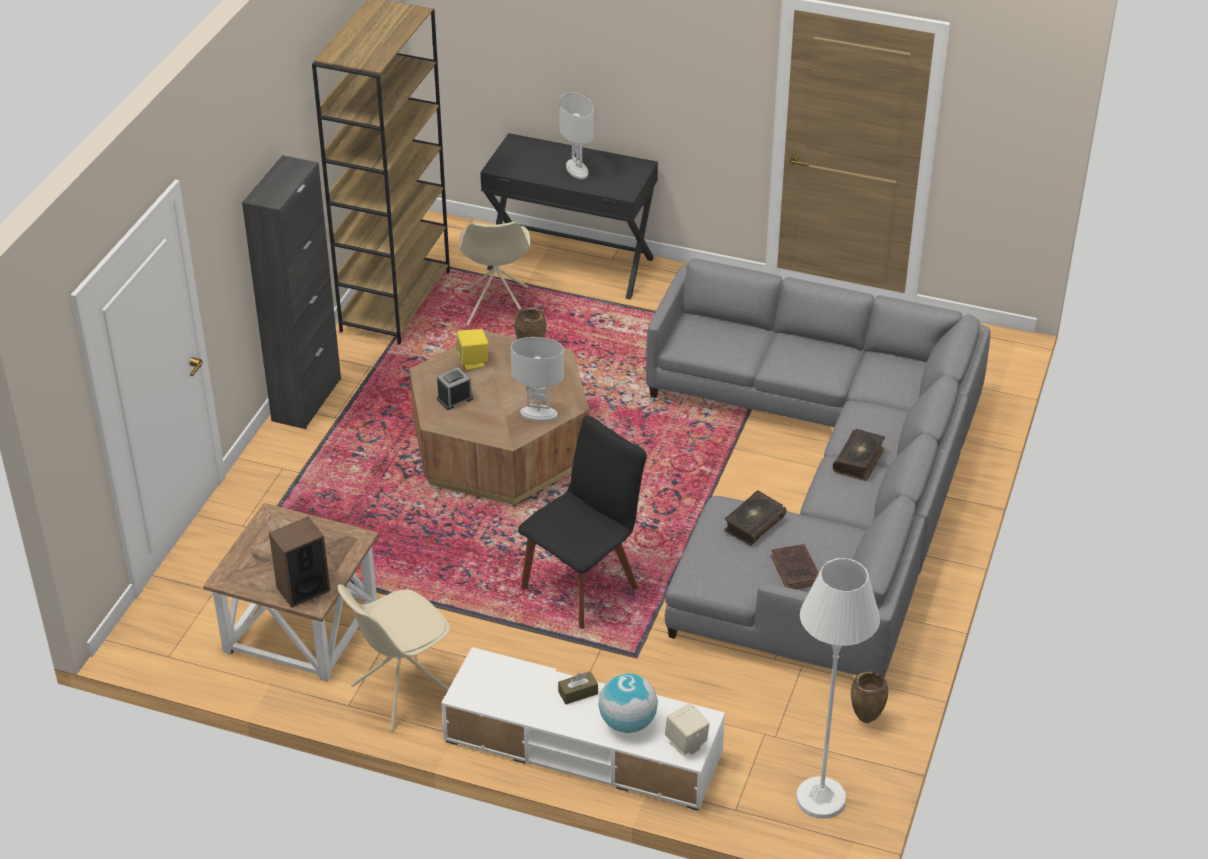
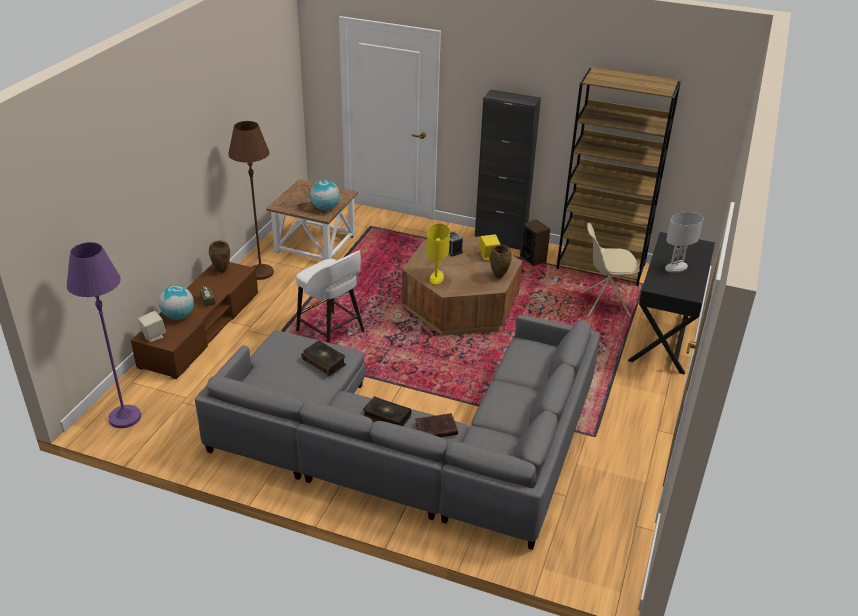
camera: 90 degrees right, 5 degrees down
(303, 589) = (289, 202): speaker -> speaker (533, 259)
(327, 539) = (325, 208): none -> globe
(401, 692) = (260, 272): beige chair -> brown floor lamp
(538, 414) = (436, 278): white table lamp -> yellow table lamp
(583, 584) = (332, 332): black chair -> white stool
(583, 747) = (201, 329): white tv stand -> brown tv stand
(796, 571) = (273, 377): brown book -> brown book (435, 429)
(820, 799) = (125, 417): white floor lamp -> purple floor lamp
(865, 720) = (182, 443): brown vase -> brown vase (221, 271)

